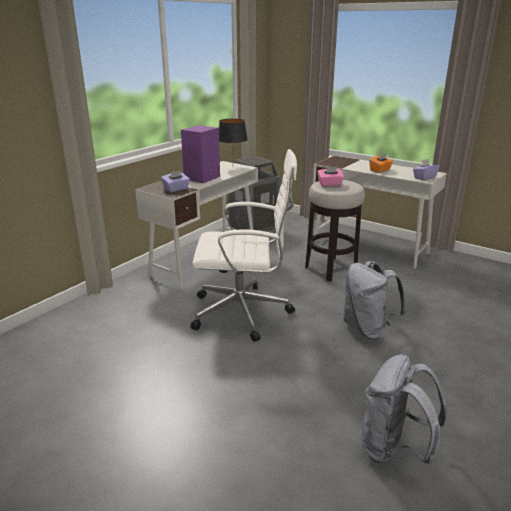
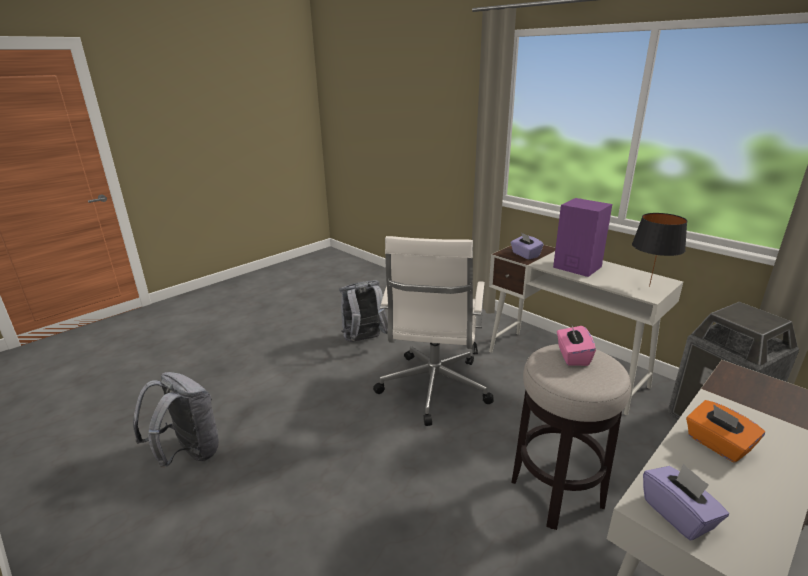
camera: 100 degrees right, 0 degrees up
(367, 329) = (370, 490): grey backpack -> grey backpack (364, 340)

